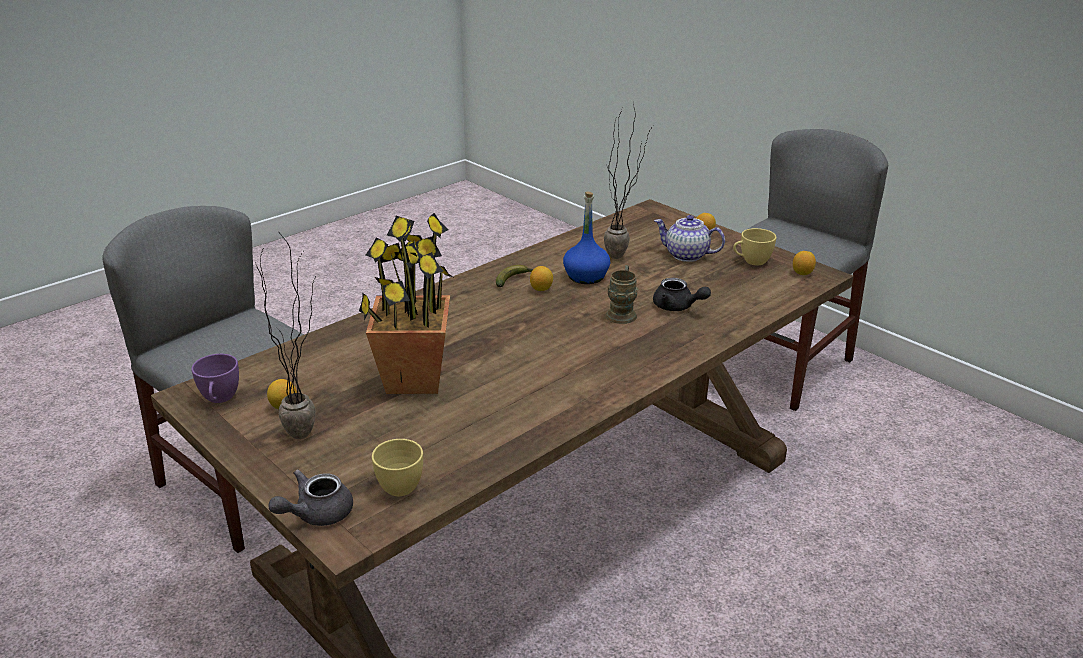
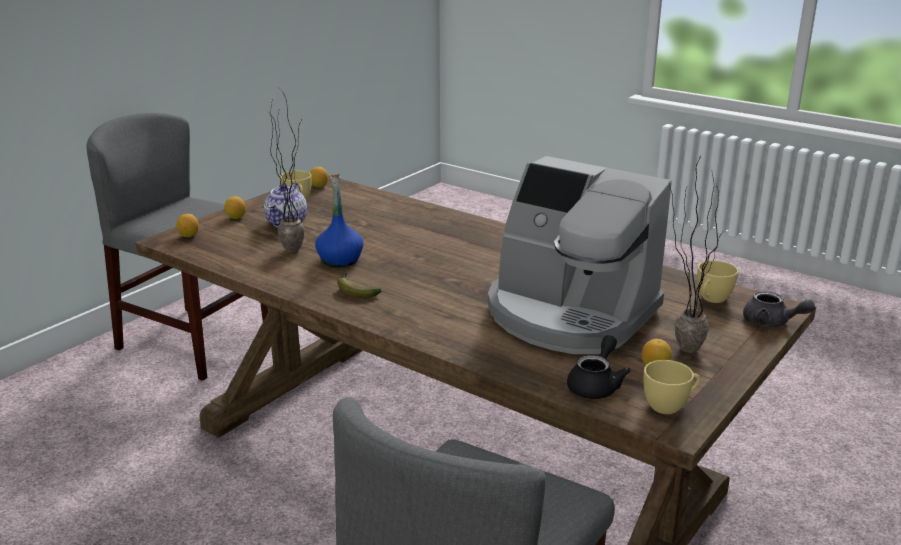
camera: 100 degrees left, 5 degrees down
(219, 399) = (670, 406): purple cup -> yellow cup
(413, 379) = (569, 314): potted plant -> coffee machine
(541, 289) = (372, 277): lemon -> lemon (189, 235)
(622, 312) = (410, 242): brown mug -> none
(677, 307) = (393, 224): black teapot -> black teapot (596, 385)

